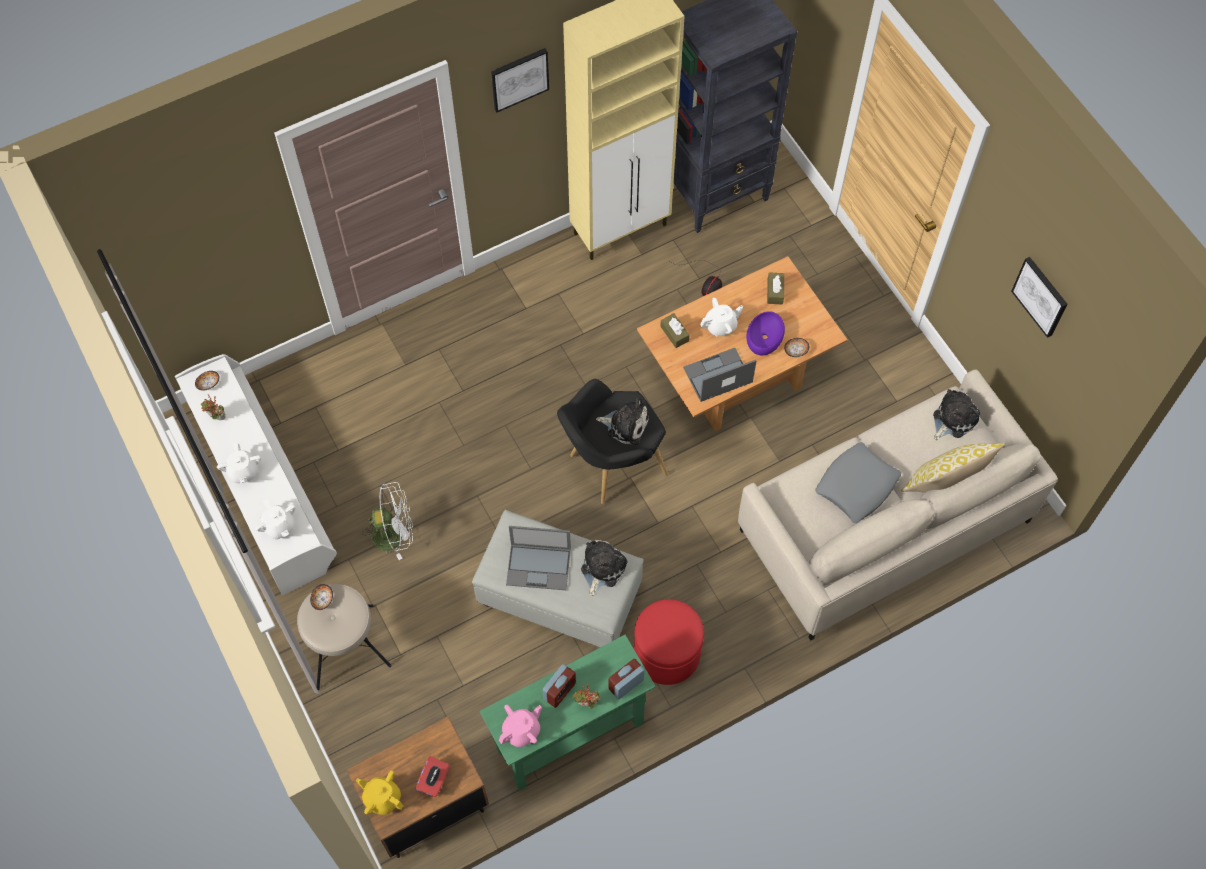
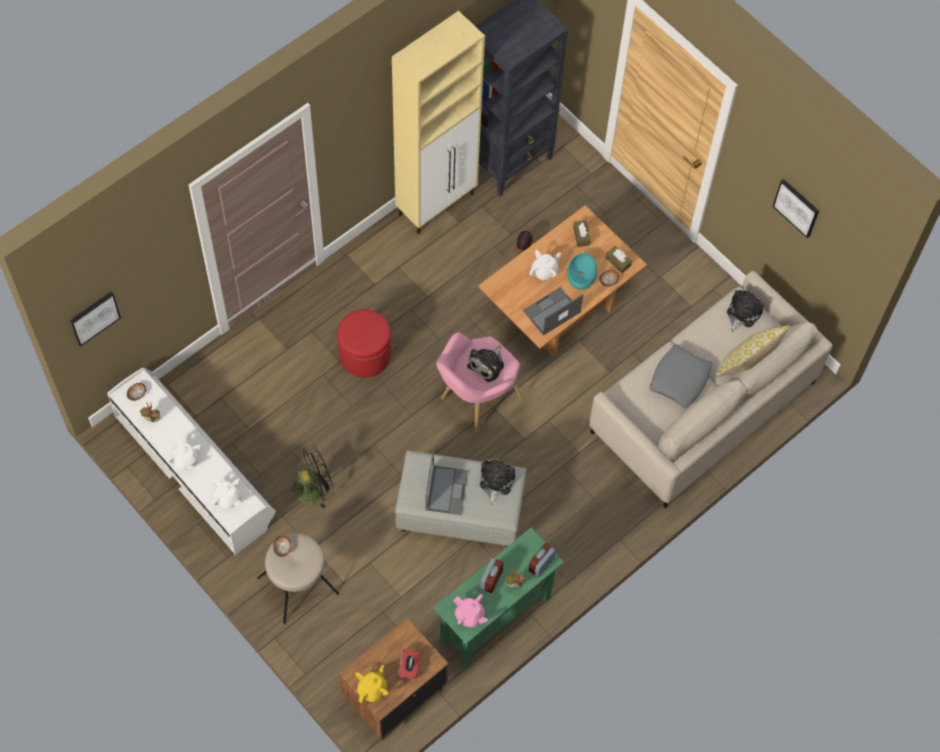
camera: 15 degrees left, 0 degrees up
(382, 798) = (372, 689): yellow teapot -> yellow teapot turned 105 degrees clockwise
(394, 535) = (314, 489): white fan -> black fan
(519, 78) = (359, 104): picture -> picture (94, 317)
(521, 730) = (469, 615): pink teapot -> pink teapot turned 90 degrees clockwise
(539, 566) = (446, 489): laptop -> laptop turned 75 degrees counterclockwise
(610, 465) = (475, 400): black armchair -> pink armchair
(625, 424) = (487, 364): plush toy -> plush toy turned 120 degrees clockwise
(667, 653) = (555, 540): red ottoman -> red ottoman (365, 355)
(674, 334) = (509, 284): brown tissue box -> brown tissue box (618, 262)
(764, 336) = (581, 274): purple bowl -> turquoise bowl

